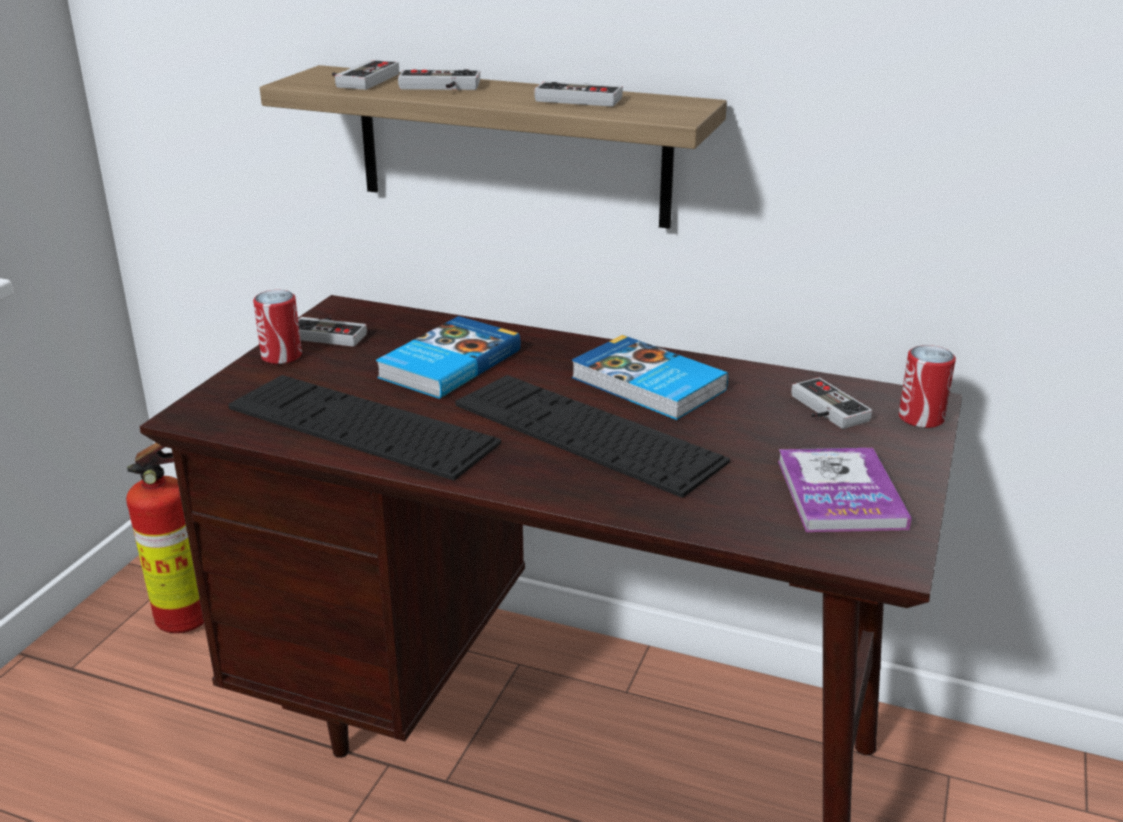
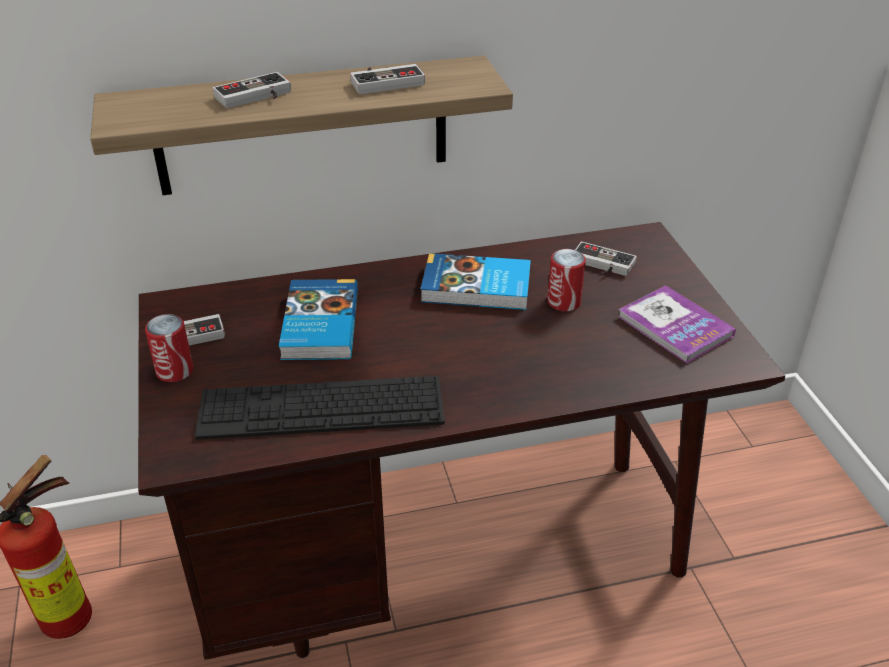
camera: 35 degrees left, 10 degrees up
(361, 80) = (172, 105): game controller -> none
(586, 432) = (483, 345): keyboard -> none
(921, 418) = (658, 249): can -> can (564, 302)

